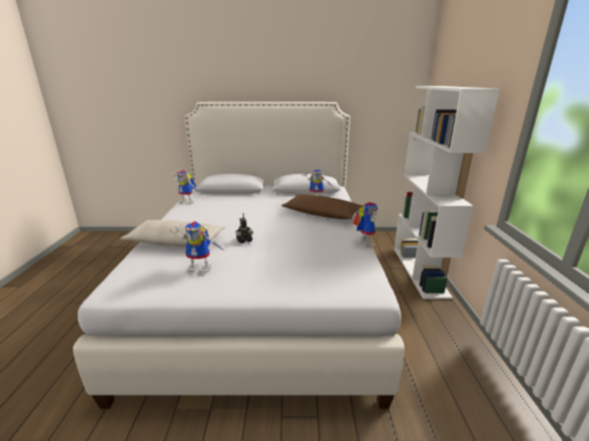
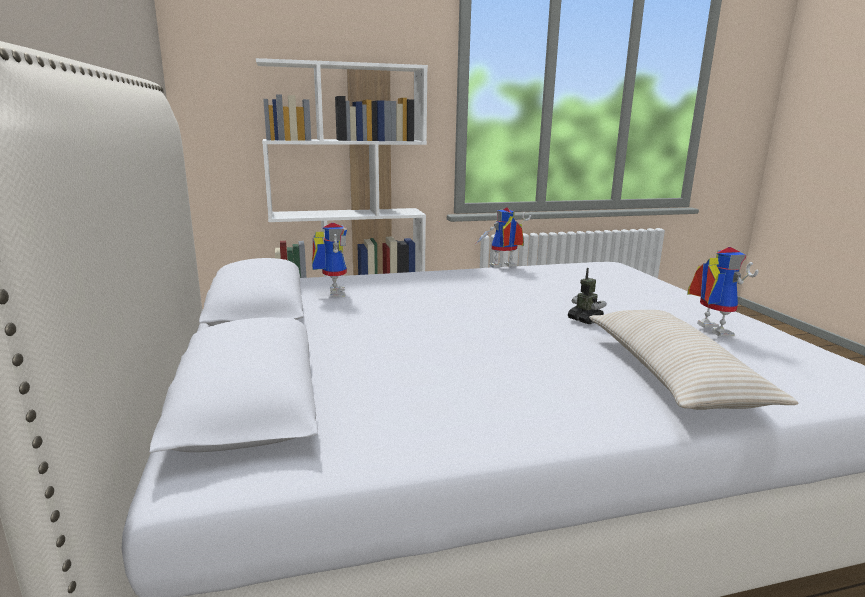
camera: 105 degrees left, 5 degrees down
(188, 202) = (409, 441): toy robot -> none
(321, 214) = (415, 286): brown pillow -> none

